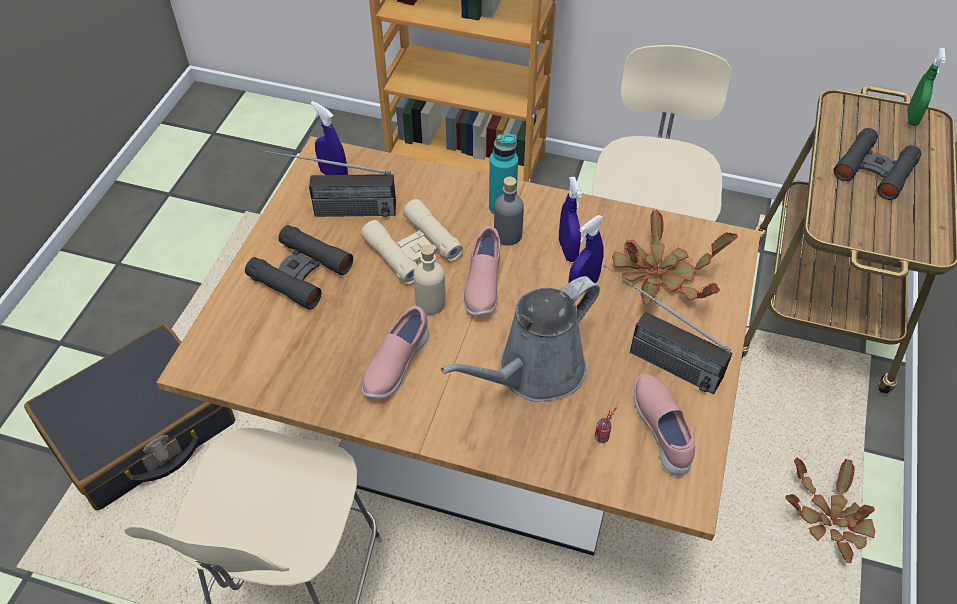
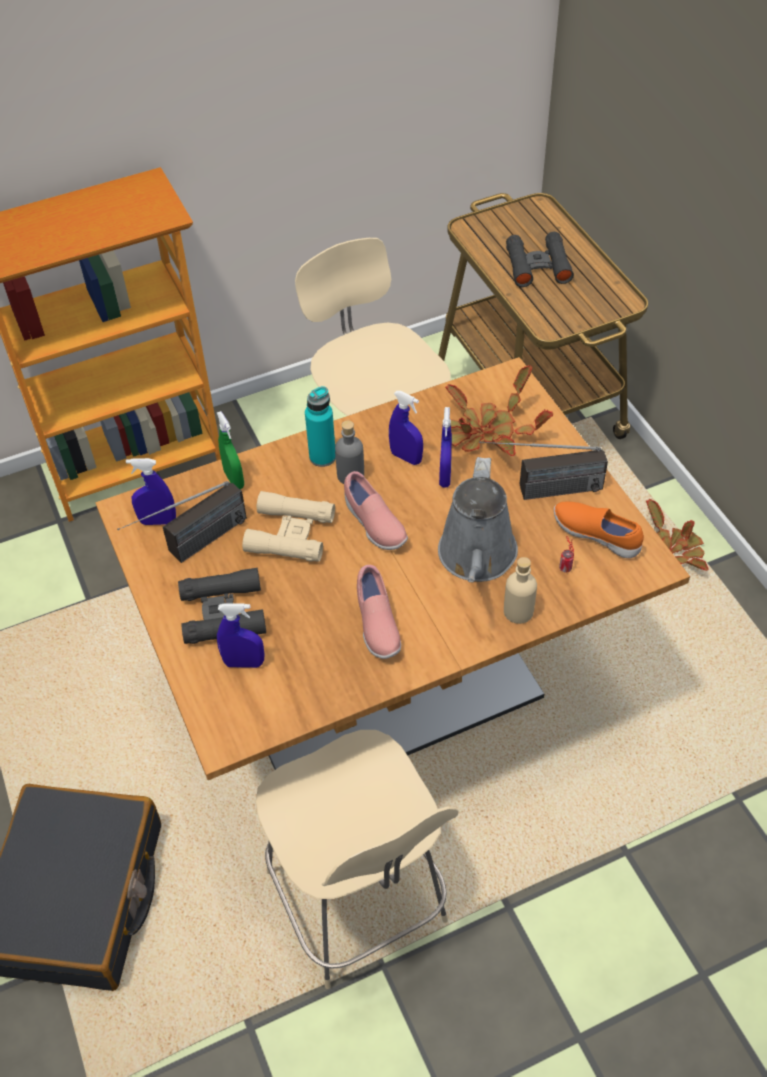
camera: 40 degrees left, 0 degrees up
(272, 321) = (244, 663): none -> blue spray bottle
(430, 303) = (350, 563): beige bottle -> beige bottle (518, 611)
(662, 430) = (596, 535): pink shoe -> orange shoe
(912, 118) = (525, 211): green spray bottle -> green spray bottle (234, 479)

